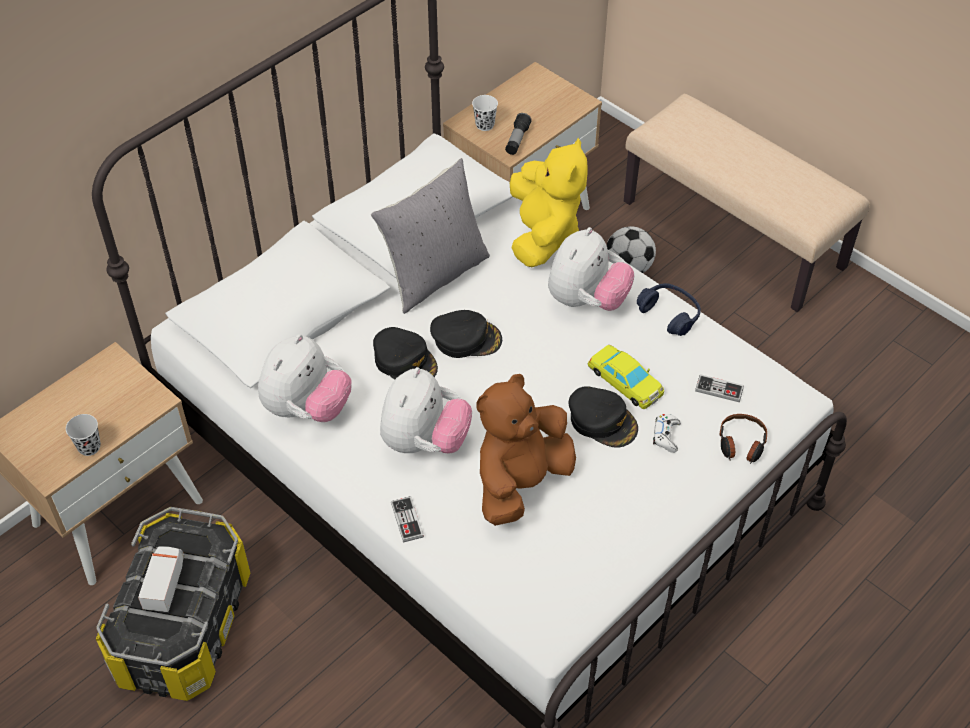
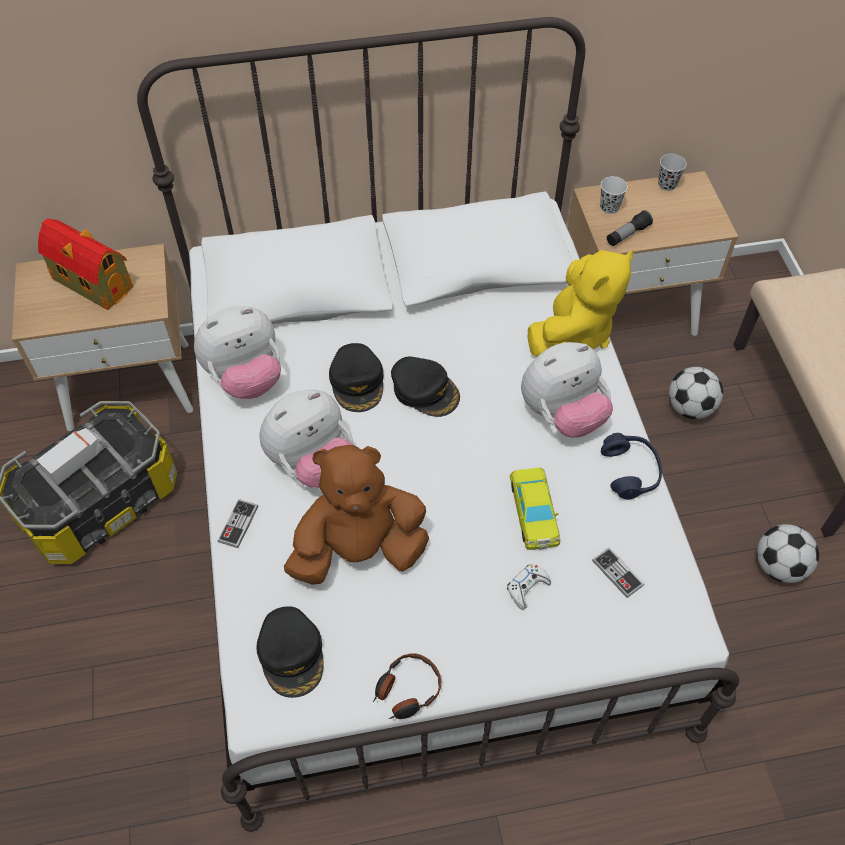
camera: 35 degrees right, 5 degrees up
(76, 409) = (91, 282): none -> toy house
(89, 447) = (73, 317): black cup -> black cup (667, 184)
(434, 274) = (447, 318): grey pillow -> none
(602, 421) = (480, 537): black cap -> black cap (292, 654)
(741, 444) = (593, 642): headphones -> headphones (407, 690)
(782, 351) = (779, 566): none -> football

